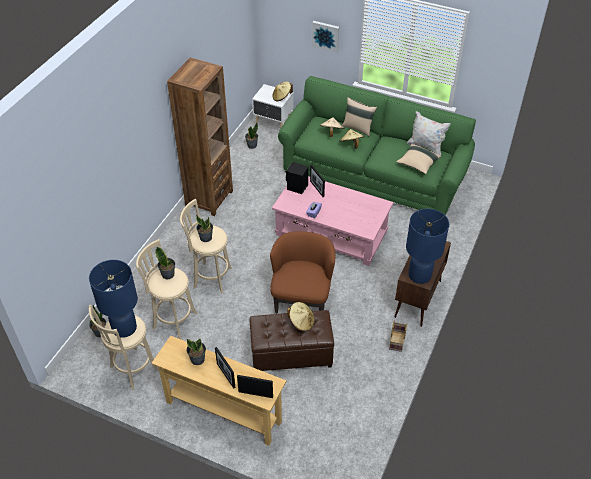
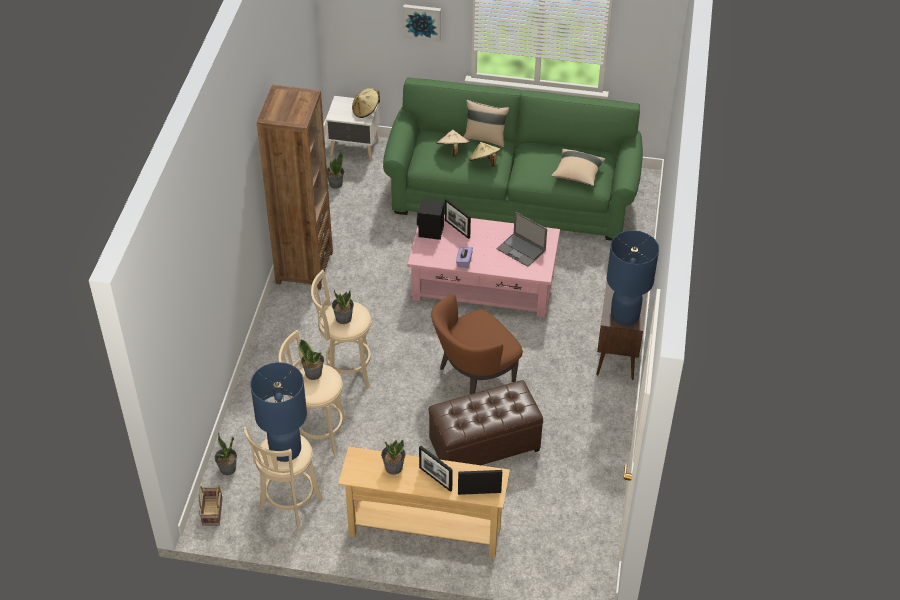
camera: 15 degrees left, 0 degrees up
(301, 322) = (496, 400): beige hat -> none
(302, 299) = (474, 375): brown armchair -> brown armchair turned 120 degrees counterclockwise
(359, 212) = (521, 250): none -> laptop
(397, 341) = (609, 404): basket -> basket (213, 512)
(426, 147) = (580, 149): white pillow -> none

